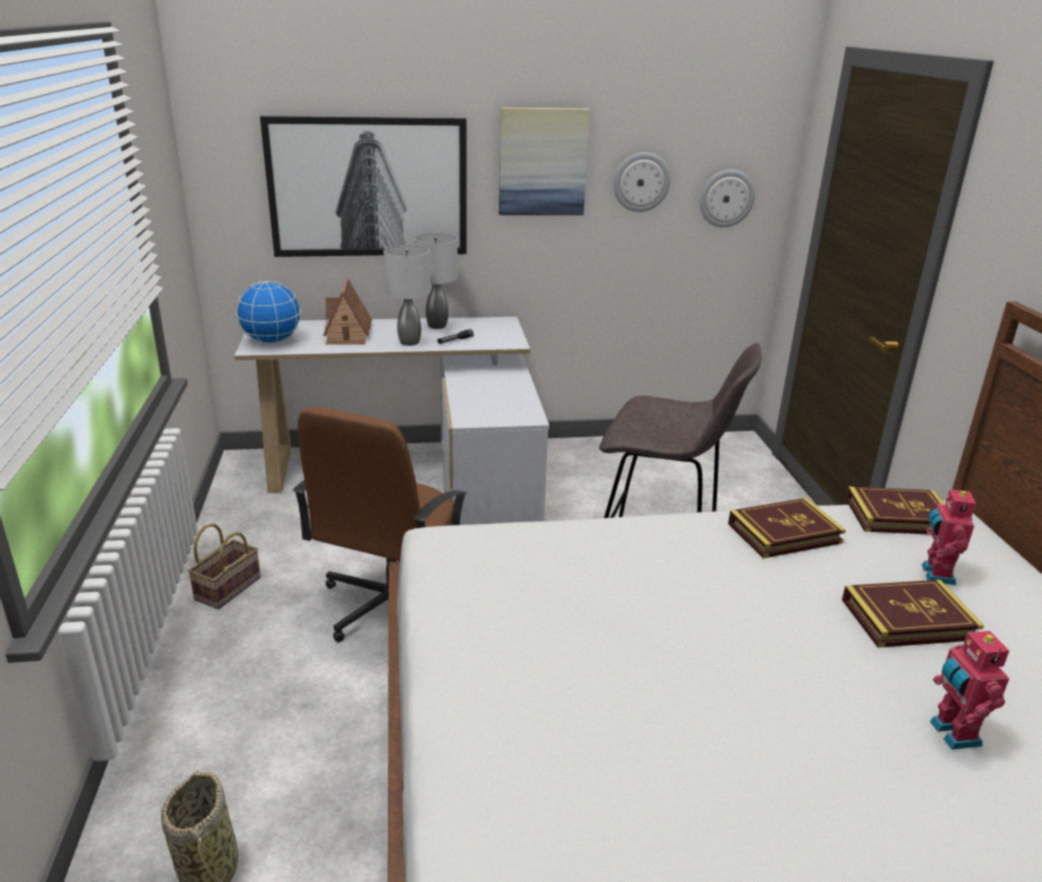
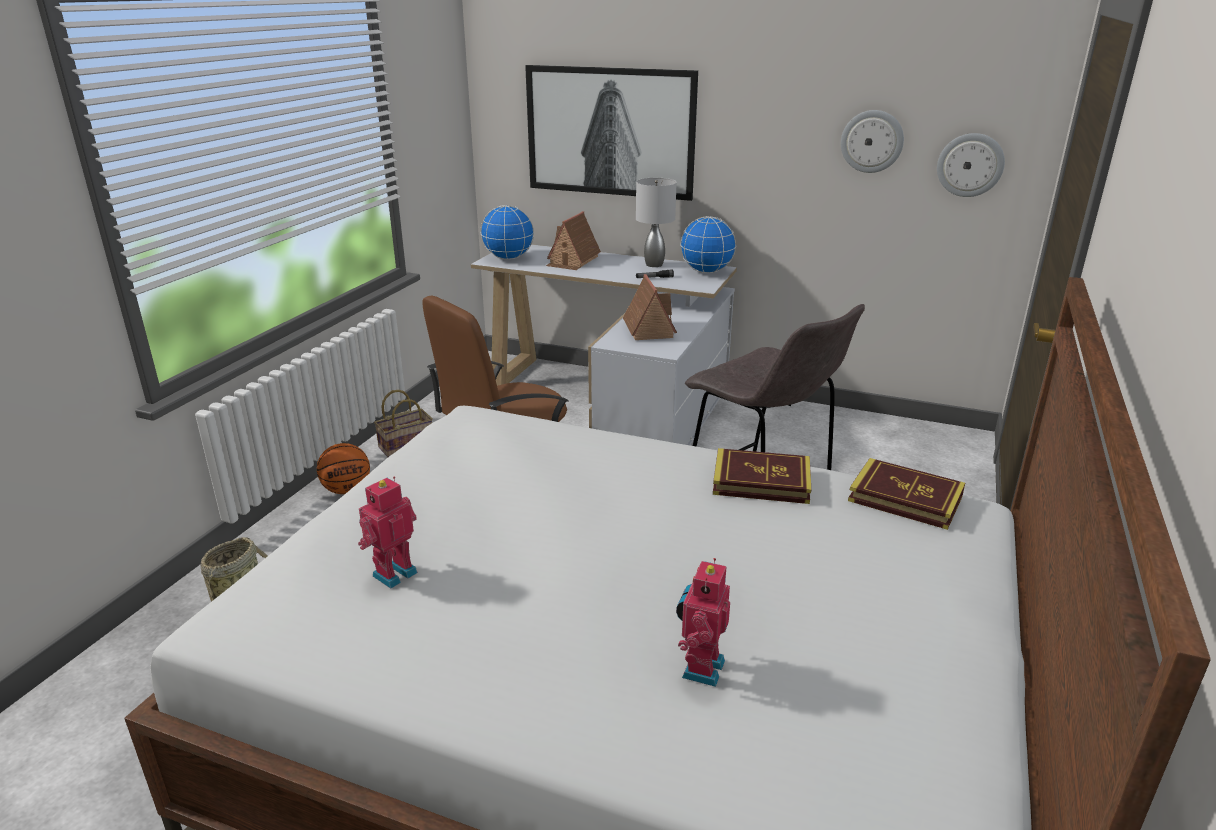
camera: 30 degrees right, 0 degrees up
(201, 664) = (347, 490): none -> basketball
(410, 342) = (615, 274): grey table lamp -> none
(486, 397) = (648, 329): none -> toy house
(496, 326) = (706, 272): none -> globe
(542, 162) = (769, 115): picture -> none
(908, 619) = (788, 577): book -> none
(935, 574) = (874, 553): toy robot -> toy robot (393, 573)

